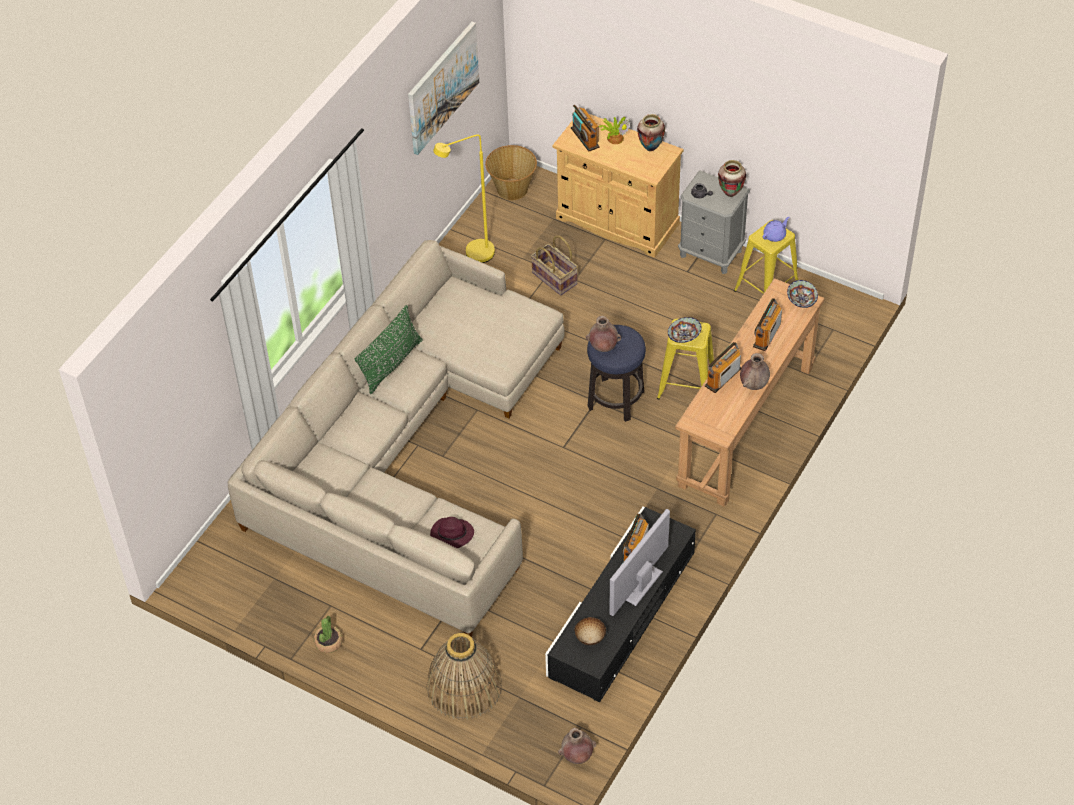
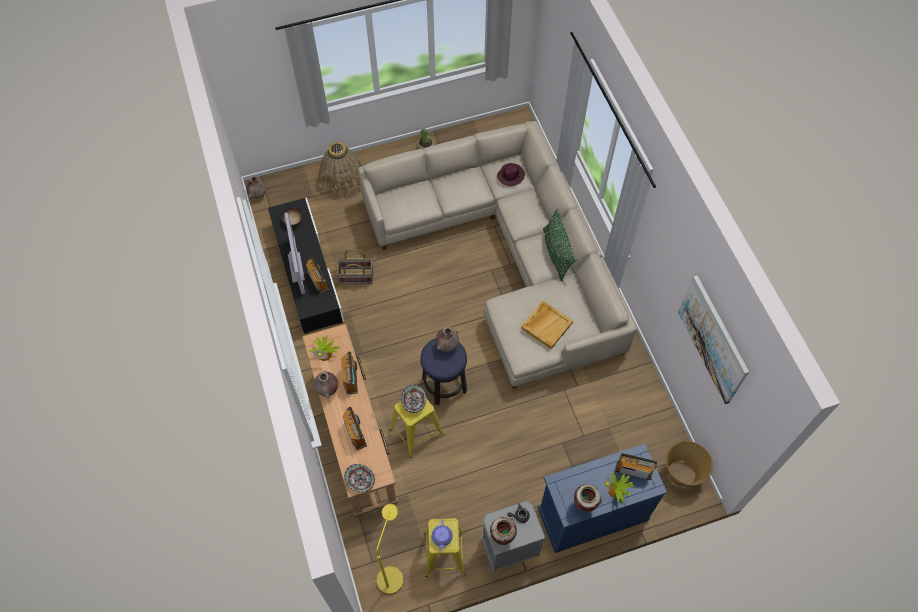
camera: 130 degrees right, 10 degrees up
(451, 534) = (409, 198): purple hat -> purple hat (511, 175)
(472, 255) = (637, 401): yellow floor lamp -> yellow floor lamp (392, 573)
(487, 316) = (546, 325): none -> beige tray
(555, 278) = (574, 432): basket -> basket (356, 277)
(617, 221) = (592, 514): beige cabinet -> blue cabinet
(723, 415) = (325, 353): none -> potted plant

